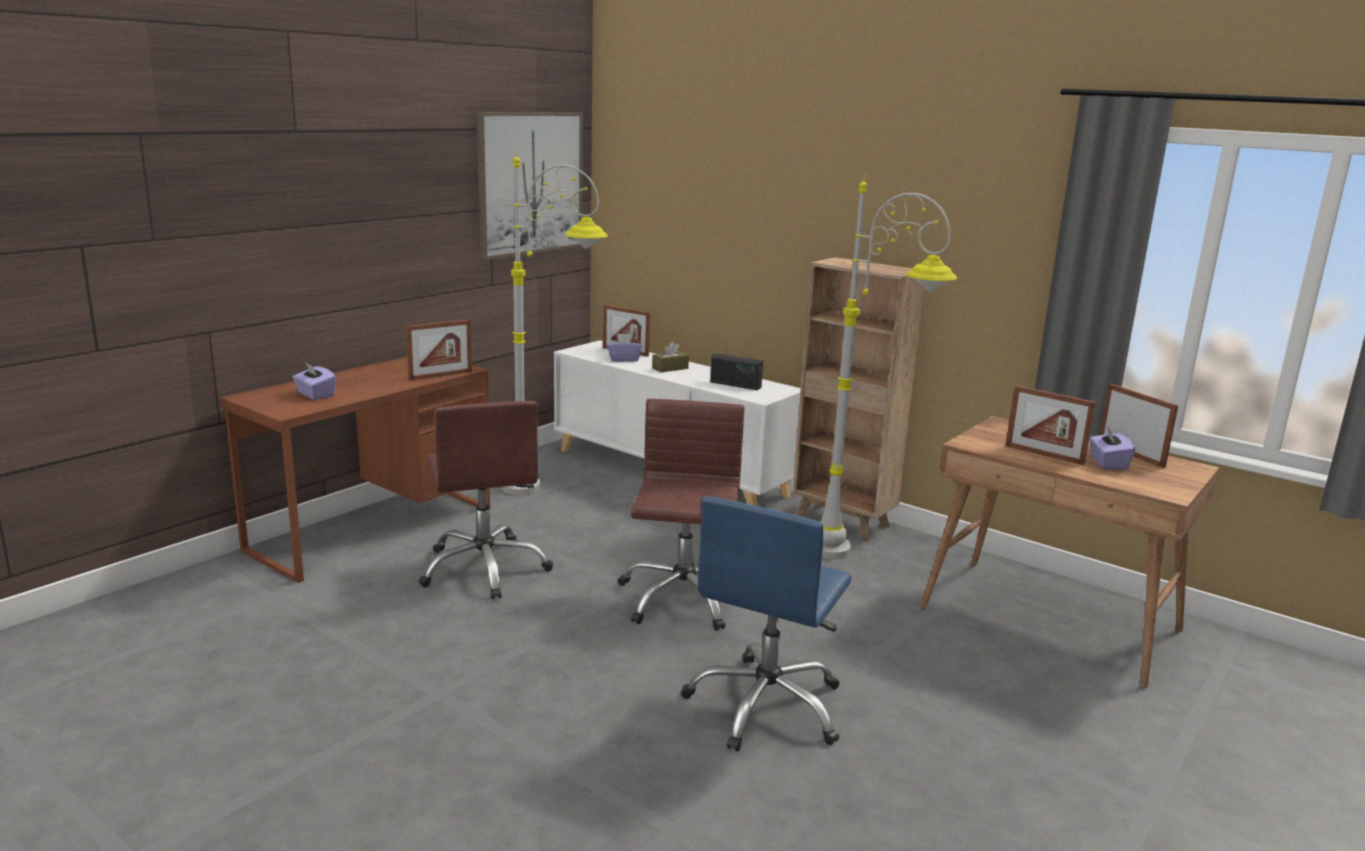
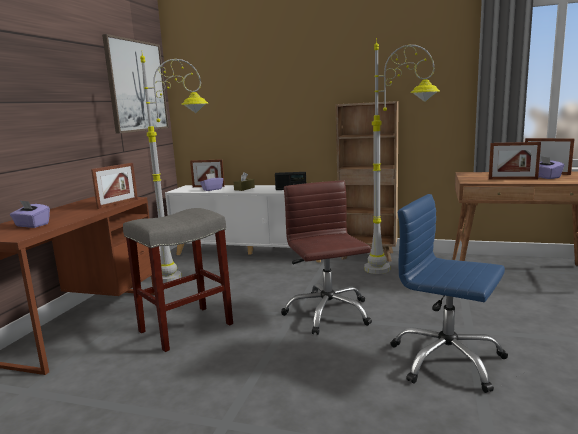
camera: 20 degrees left, 5 degrees down
(485, 568) = (185, 328): brown office chair -> grey stool
(766, 706) = (446, 360): blue office chair -> blue office chair turned 120 degrees clockwise

